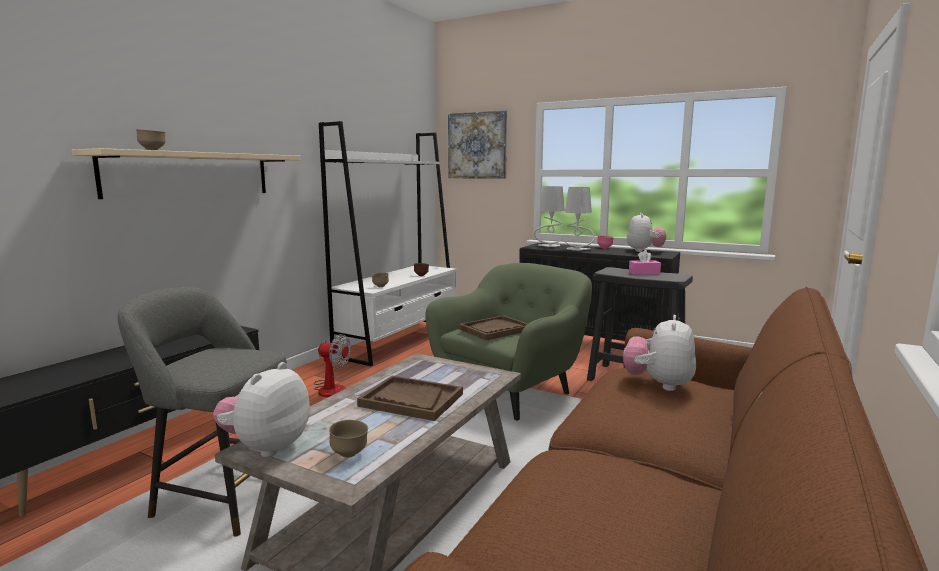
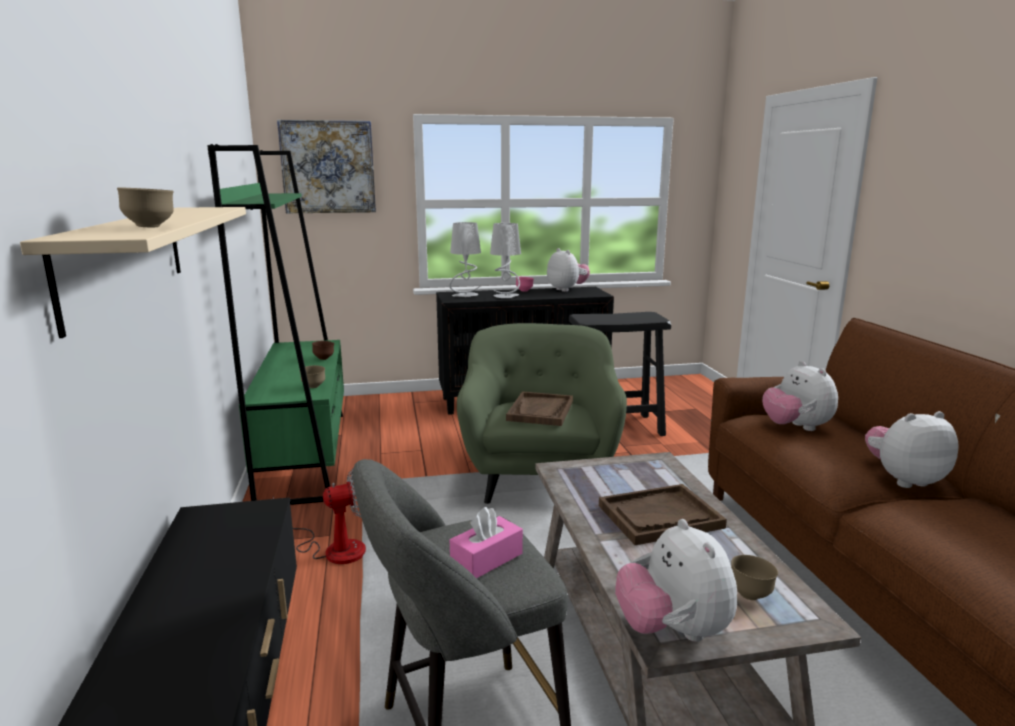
camera: 40 degrees left, 5 degrees up
(399, 340) = (305, 454): white bookcase -> green bookcase
(644, 273) = (617, 316): pink tissue box -> pink tissue box (486, 559)
(674, 450) = (903, 479): none -> plush toy

